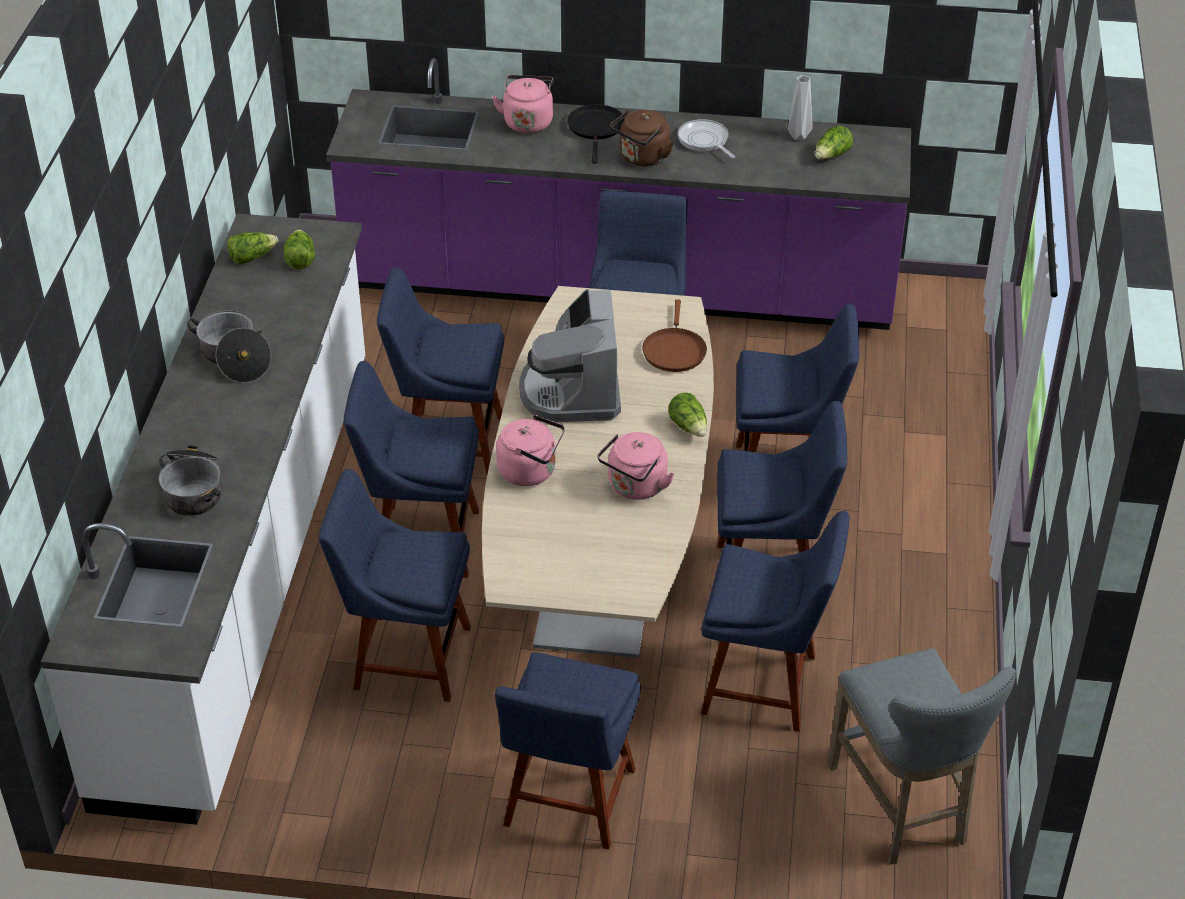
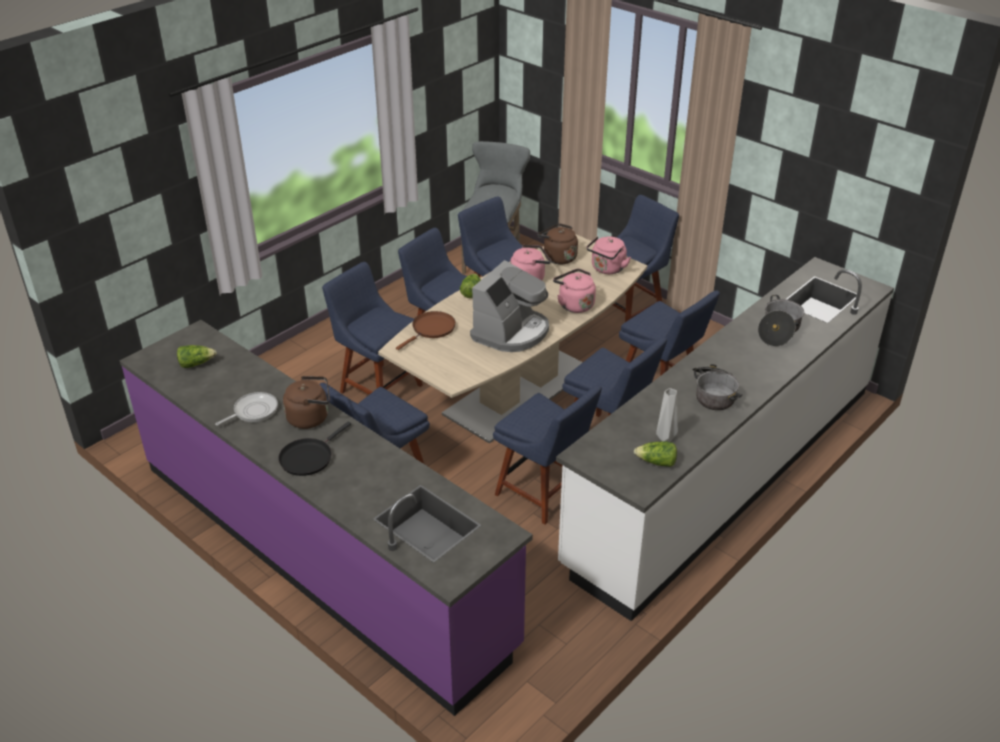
camera: 145 degrees left, 5 degrees down
(299, 259) = (623, 445): lettuce -> none
(528, 121) = (347, 489): pink kettle -> pink kettle (607, 269)
(634, 549) = (558, 257): none -> brown kettle
(704, 141) = (253, 411): frying pan -> frying pan turned 135 degrees counterclockwise
(799, 136) = (192, 386): grey vase -> grey vase (665, 437)

